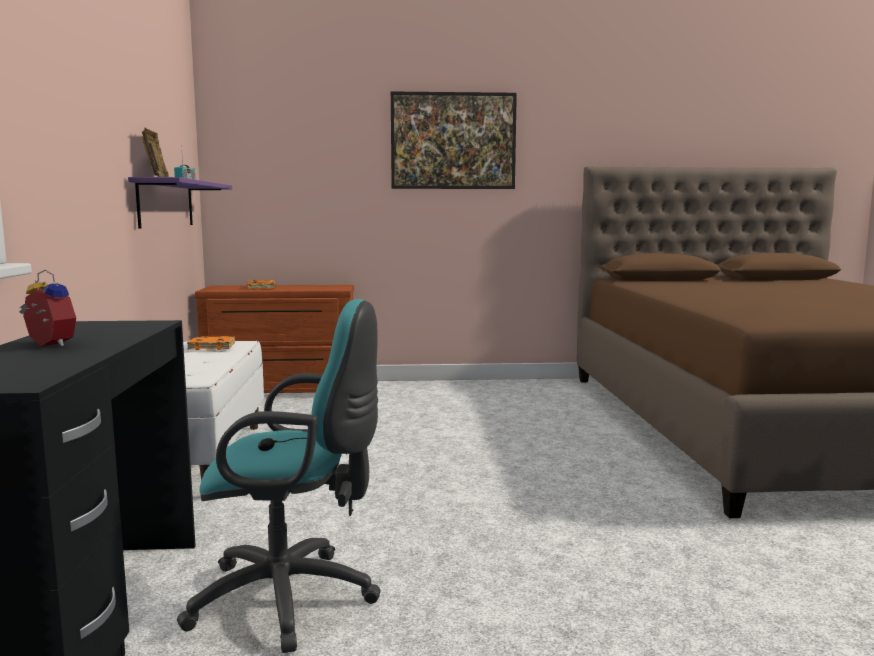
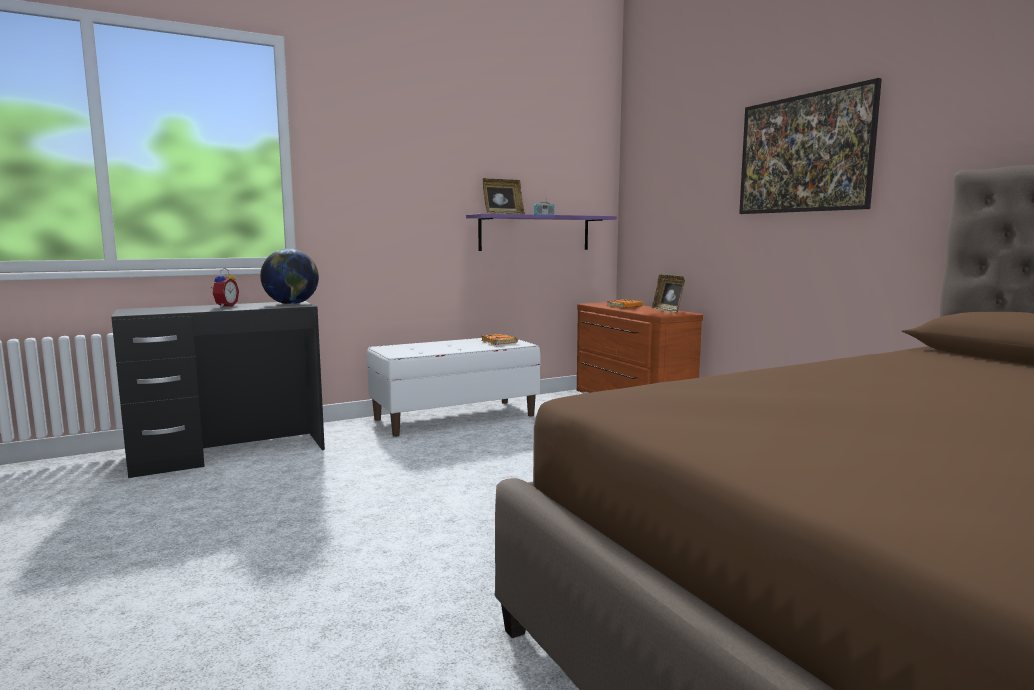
camera: 65 degrees right, 0 degrees up
(120, 325) = (291, 304): none -> globe
(293, 599) = (265, 484): turquoise office chair -> none
(319, 286) = (668, 311): none -> picture frame

